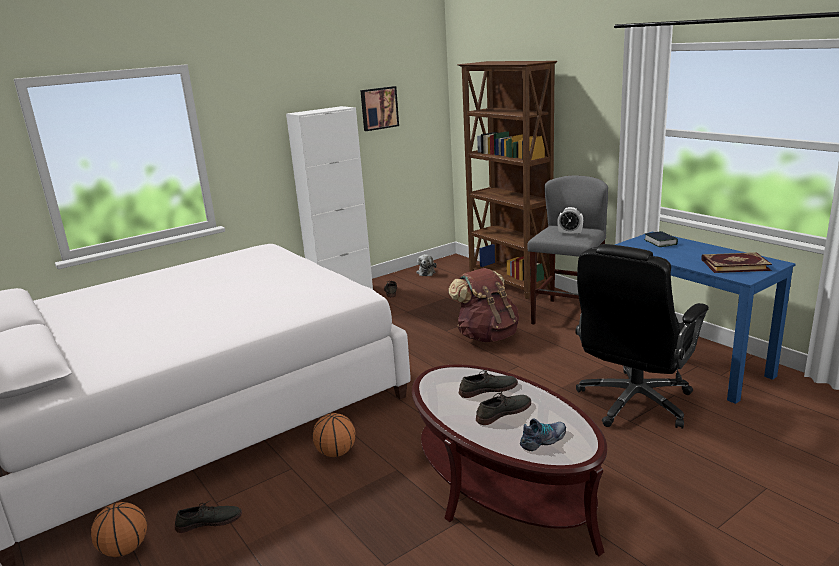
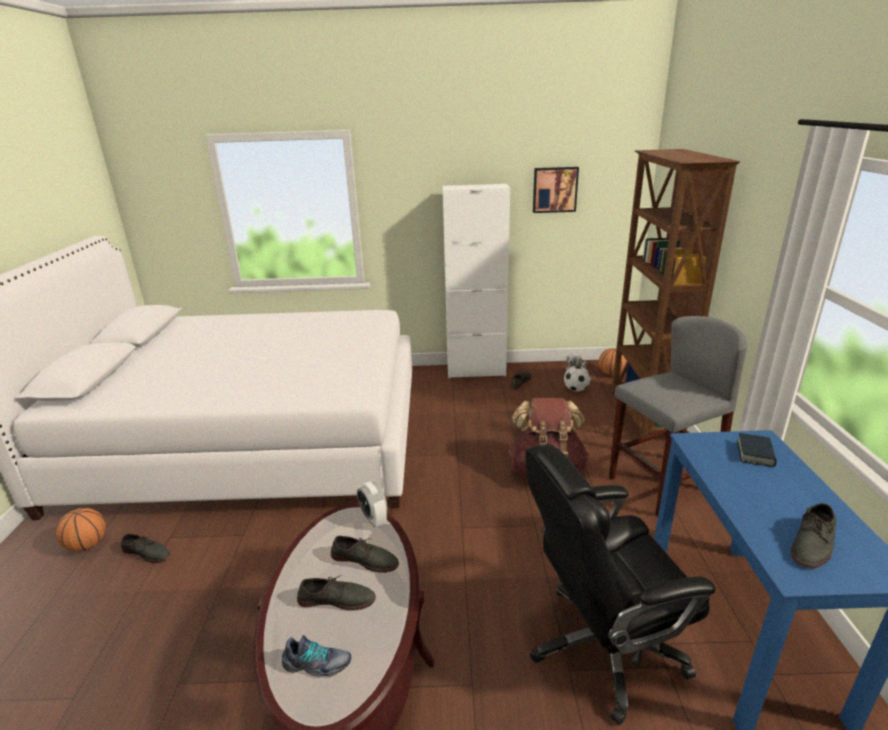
camera: 35 degrees right, 5 degrees up
(336, 453) = (285, 538): basketball -> basketball (611, 373)
(441, 283) = (576, 390): none -> football
(570, 234) = (670, 393): alarm clock -> alarm clock (374, 519)
(734, 264) = (813, 543): book -> grey shoe

